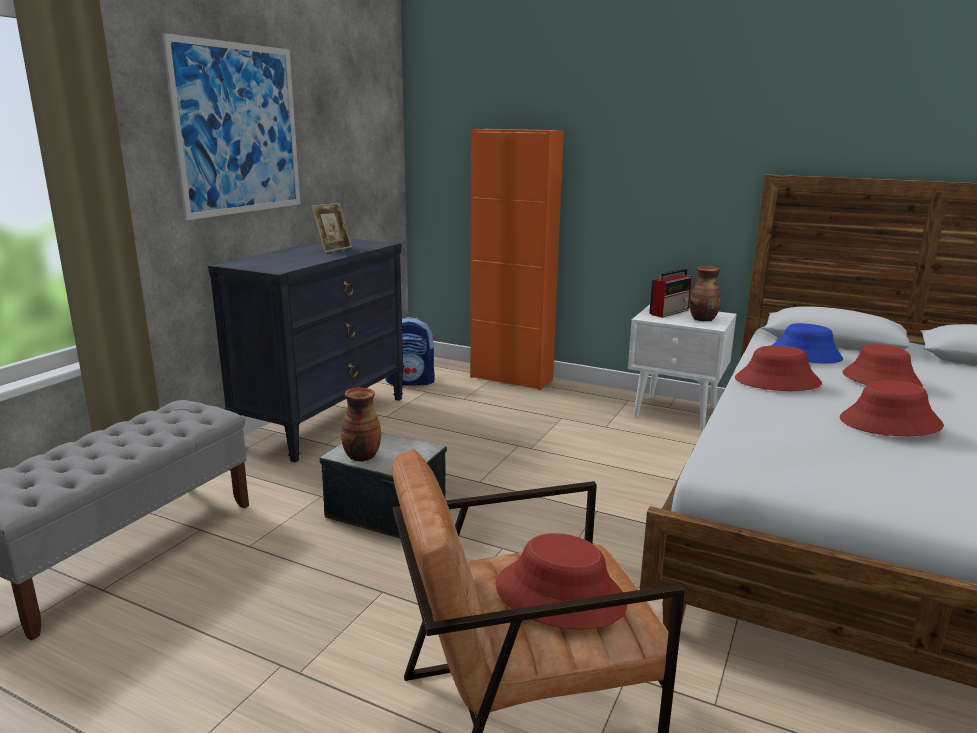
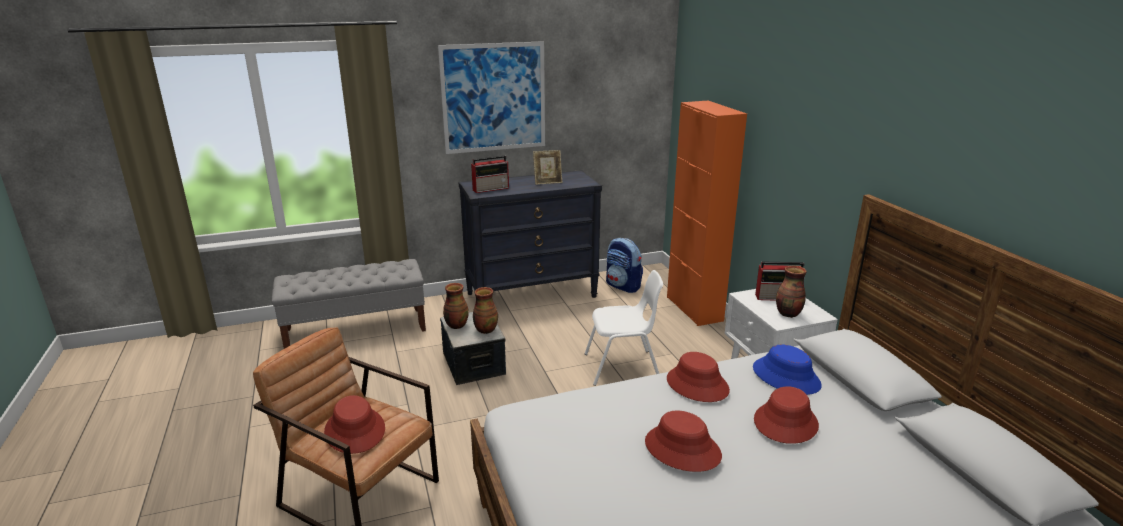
camera: 45 degrees right, 5 degrees up
(278, 263) = (491, 189): none -> radio
(407, 447) = (485, 330): none -> vase
(544, 446) = (623, 367): none -> white chair

